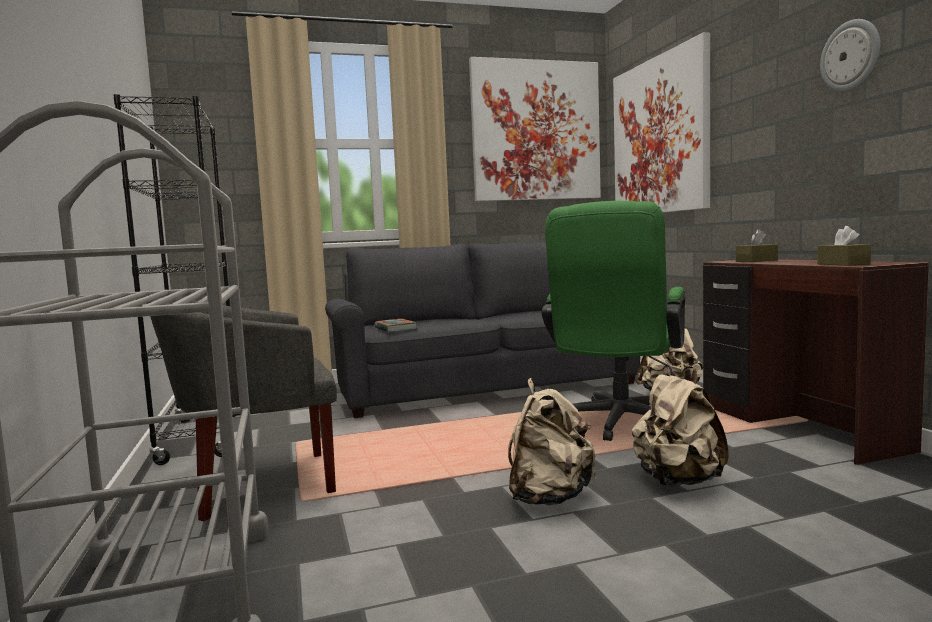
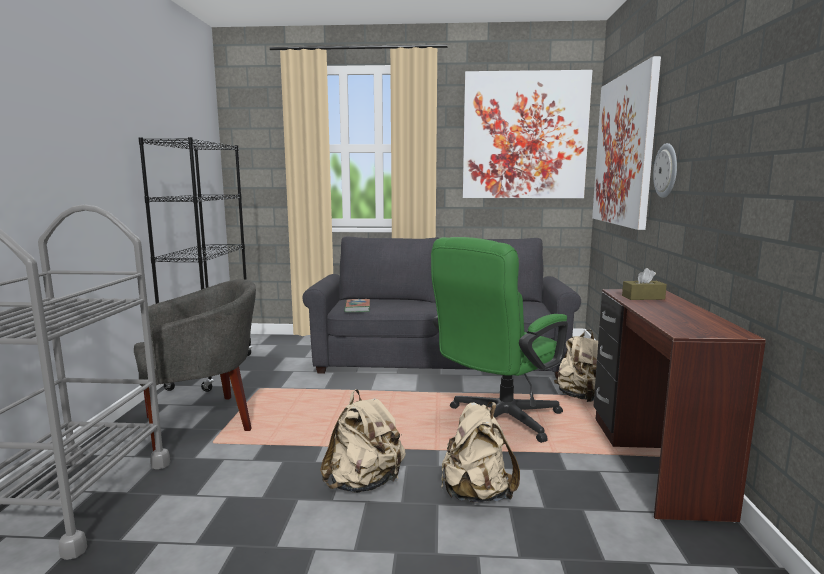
camera: 20 degrees right, 5 degrees up
(258, 484) = (203, 421): grey armchair -> grey armchair turned 150 degrees clockwise
(843, 264) = (676, 326): brown tissue box -> none
(851, 56) = (742, 106): wall clock -> wall clock (666, 170)

